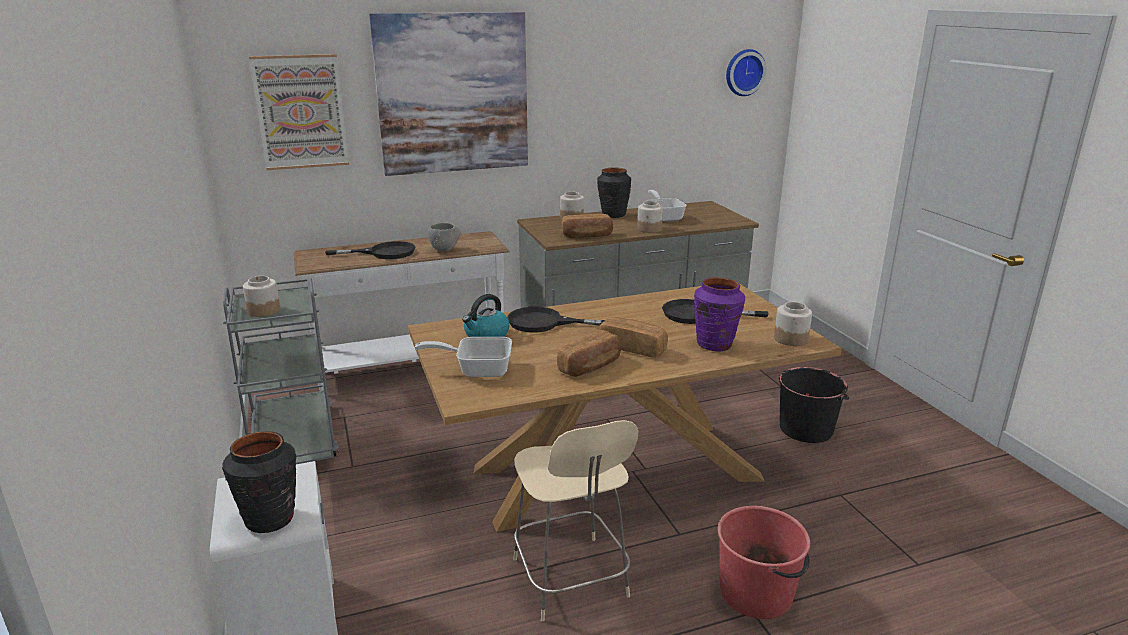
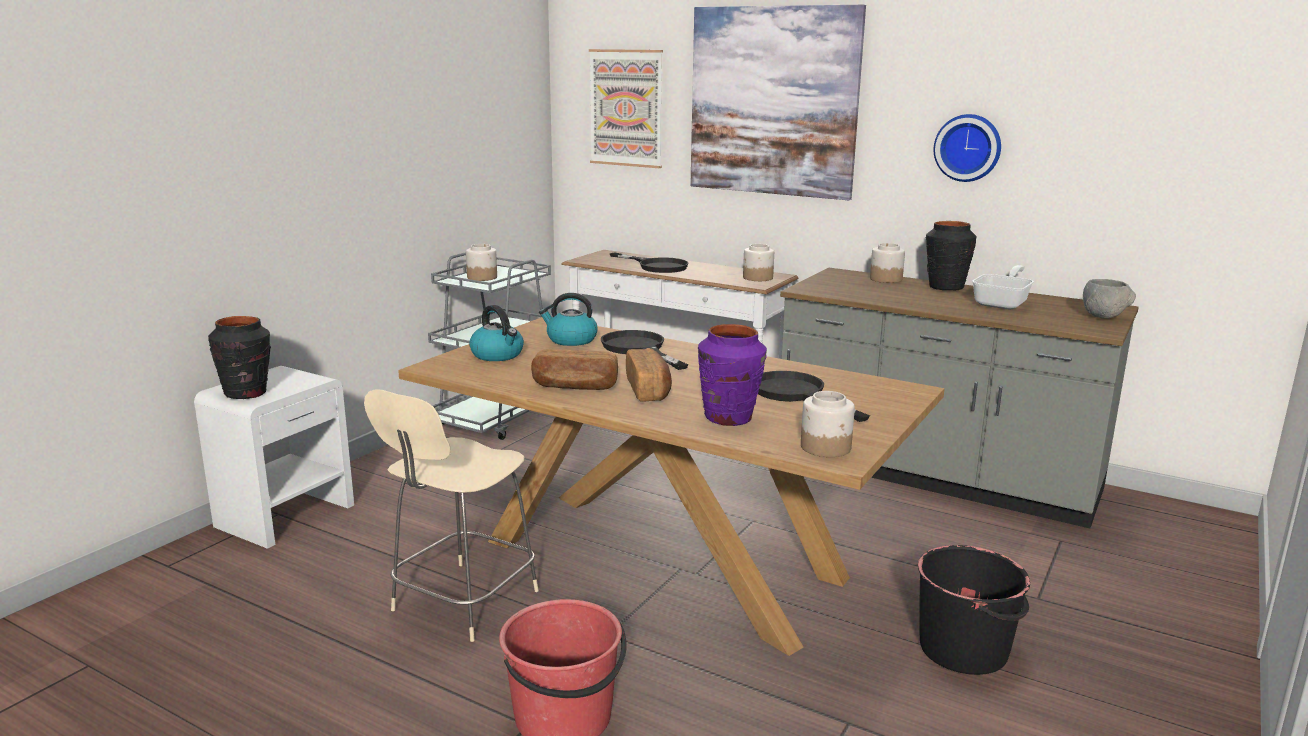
camera: 50 degrees right, 5 degrees down
(445, 250) = (708, 276): grey bowl -> grey bowl (1103, 318)
(477, 369) = (498, 355): frying pan -> kettle
(587, 236) = (851, 294): bread -> none
(649, 229) = (943, 307): jar -> jar (757, 278)
(743, 72) = (1229, 104): wall clock -> wall clock (968, 147)

